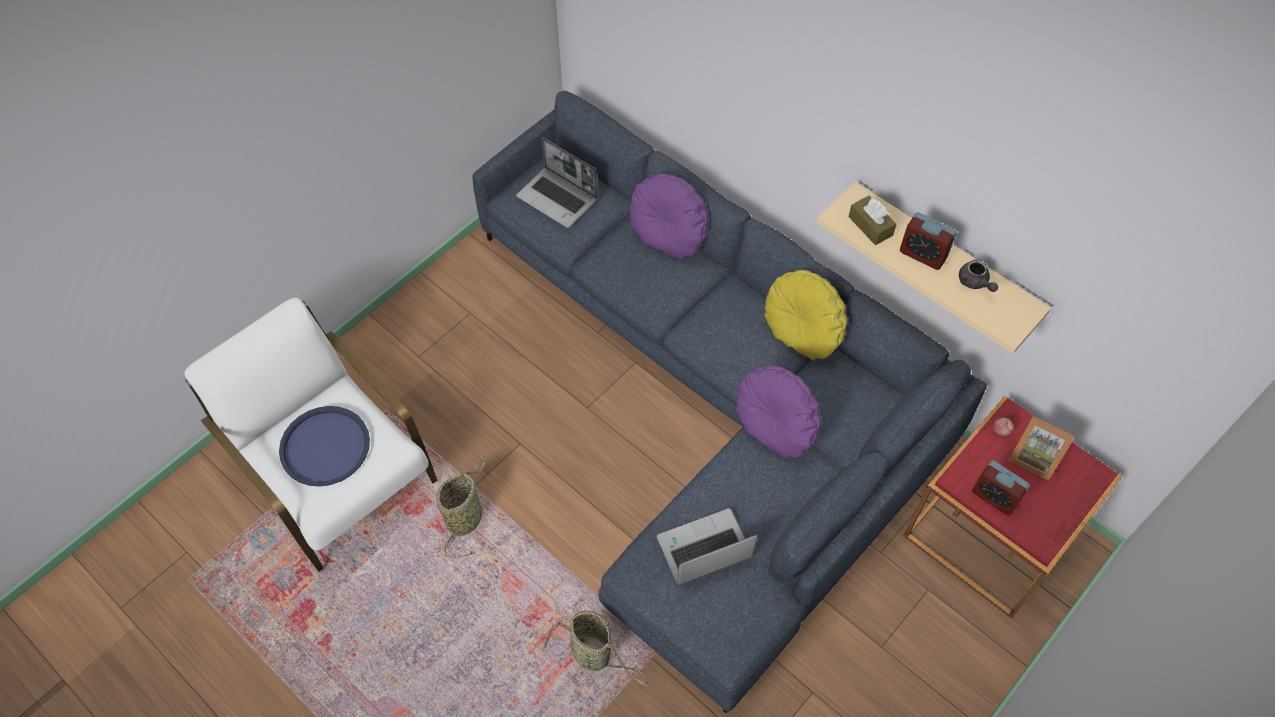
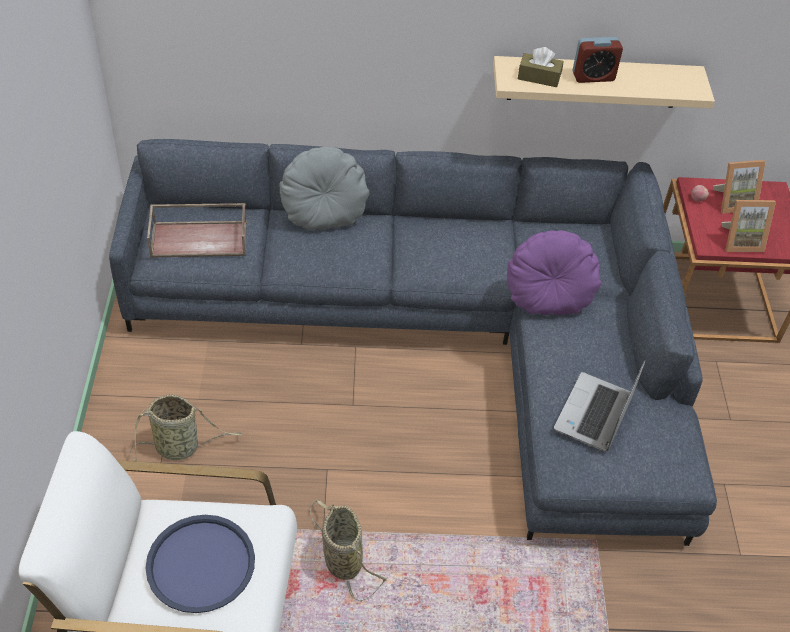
camera: 45 degrees left, 10 degrees down
(558, 199) = (200, 238): laptop -> brown tray
(594, 654) = (556, 582): basket -> basket (180, 447)
(668, 239) = (324, 218): purple pillow -> grey pillow
(800, 336) = (494, 228): yellow pillow -> none
(975, 283) = (644, 76): grey teapot -> none
(994, 497) = (740, 241): alarm clock -> picture frame

